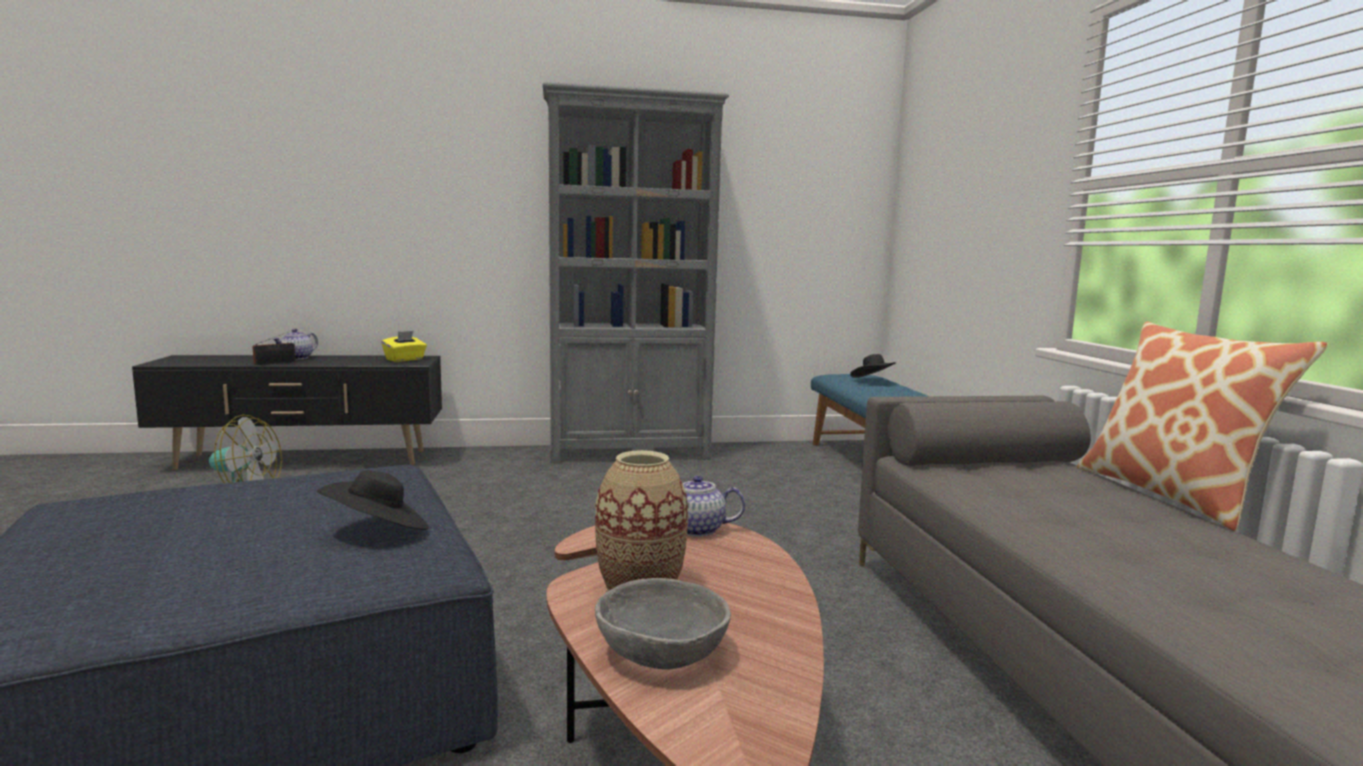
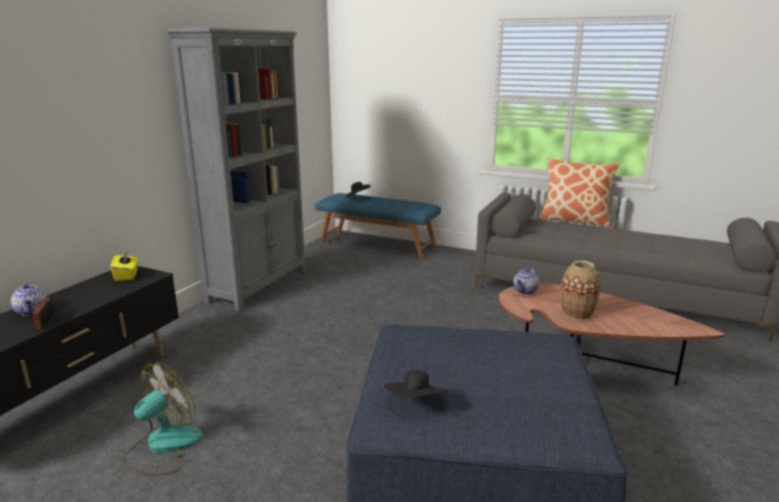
camera: 55 degrees left, 10 degrees up
(378, 531) = (509, 343): black hat -> black hat (416, 403)
(660, 653) = (630, 323): grey bowl -> none

